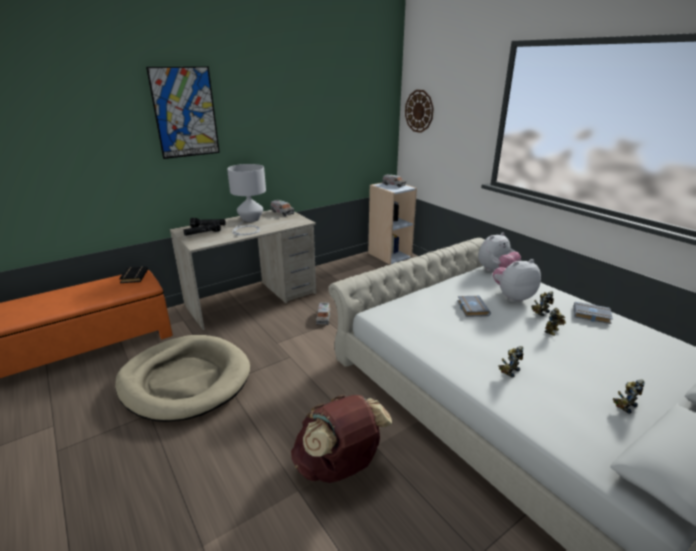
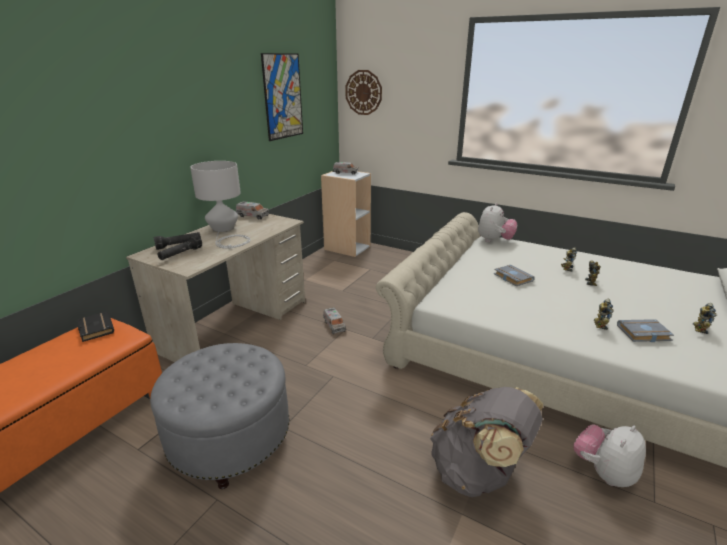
camera: 25 degrees left, 0 degrees up
(185, 113) = (131, 99): picture -> picture (283, 96)
(185, 380) = (230, 441): beige dog bed -> grey ottoman
(339, 466) = (478, 472): brown backpack -> grey backpack
(512, 297) = (533, 260): plush toy -> plush toy (603, 472)
(590, 315) = (601, 263): grey book -> grey book (643, 334)

